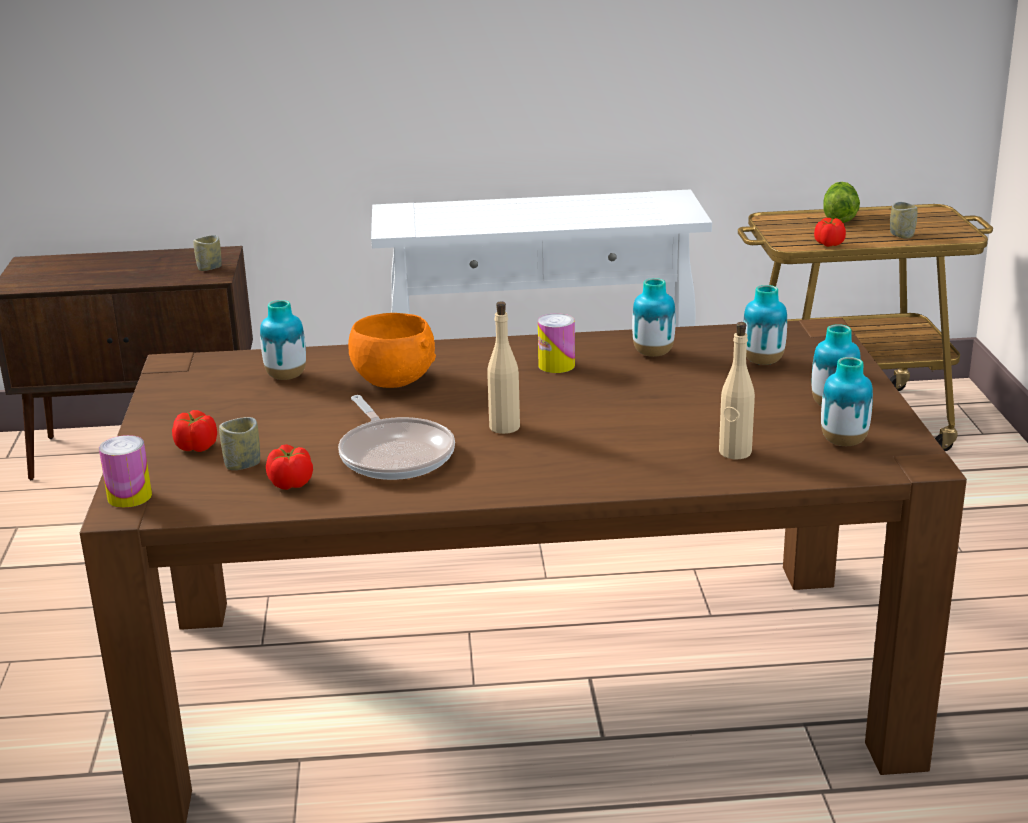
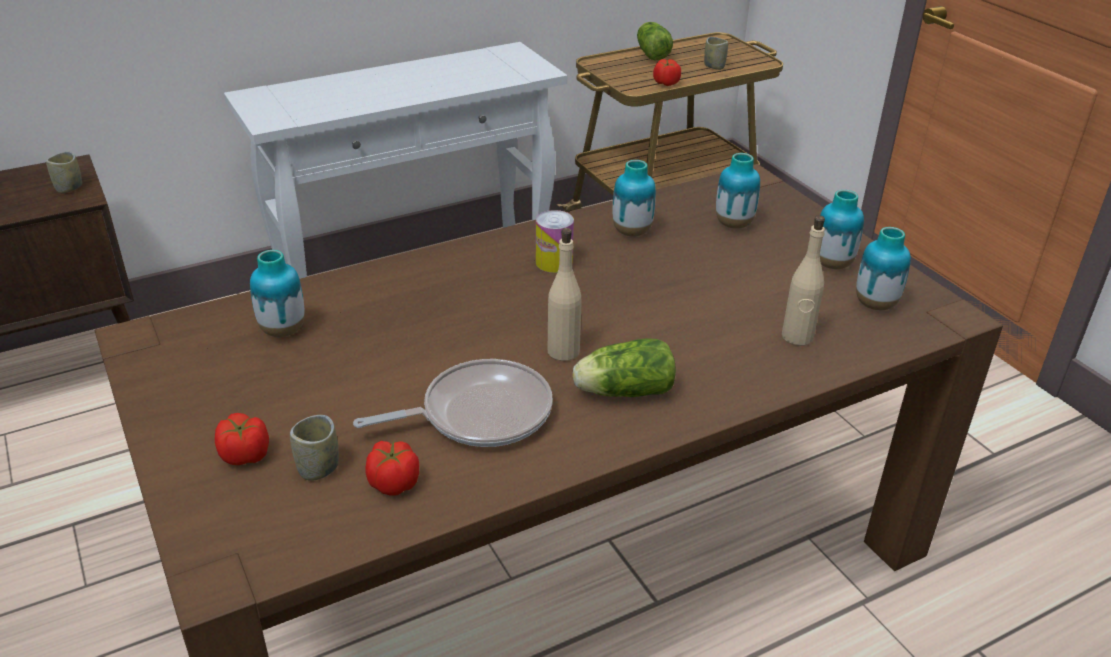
camera: 25 degrees left, 10 degrees up
(129, 497) = (212, 553): can -> none
(392, 381) = (404, 313): orange bowl -> none
(395, 454) = (479, 413): frying pan -> frying pan turned 60 degrees counterclockwise
(529, 461) = (621, 391): none -> lettuce

